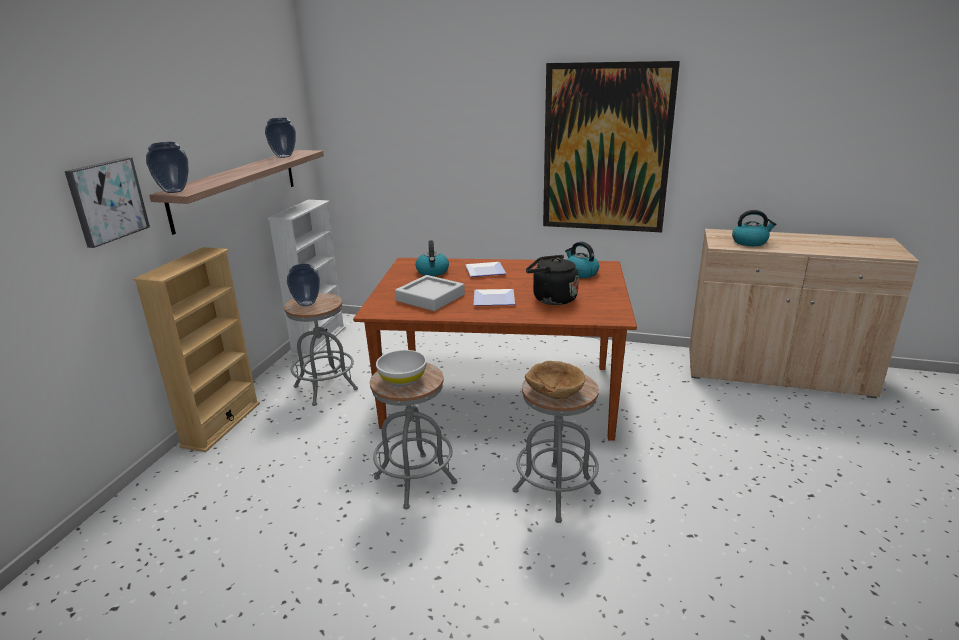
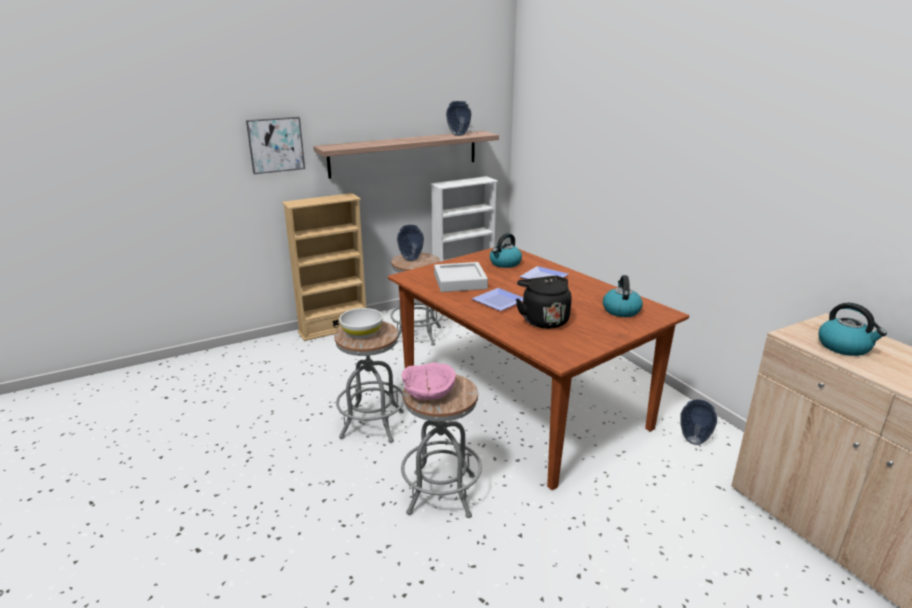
camera: 45 degrees right, 0 degrees up
(174, 191) = (328, 146): vase -> vase (694, 440)
(554, 391) = (429, 392): brown bowl -> pink bowl
(606, 149) = (733, 182): picture -> none

